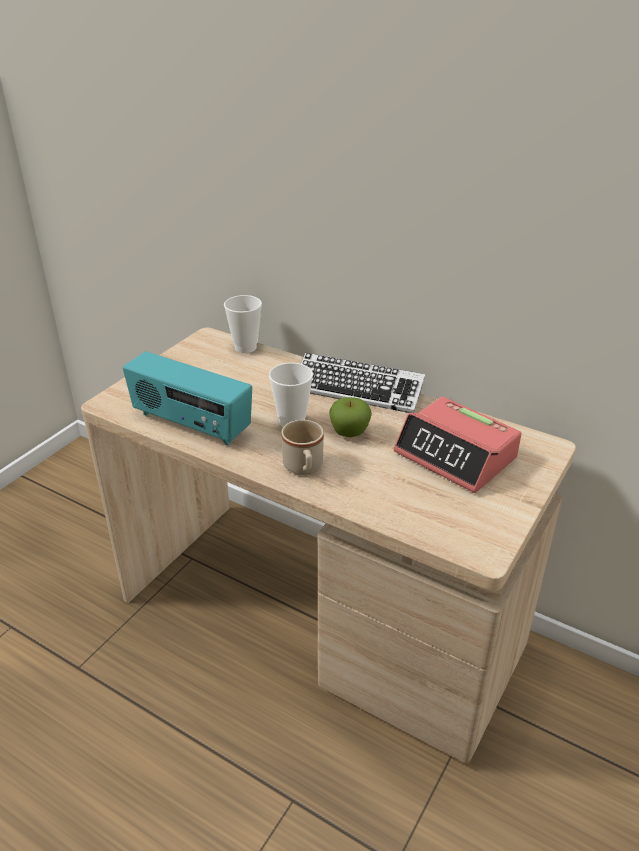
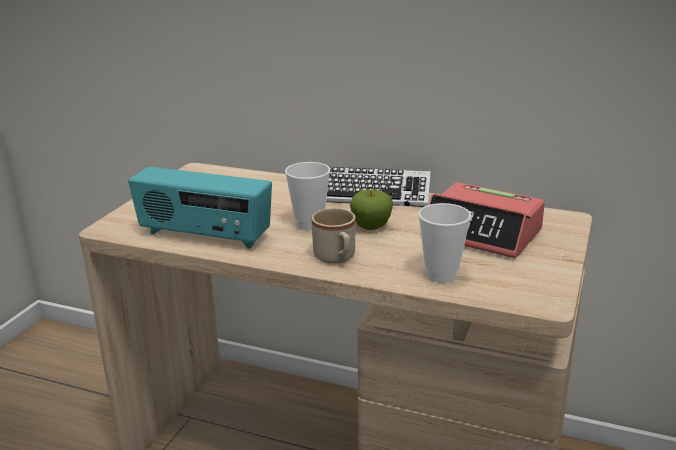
camera: 10 degrees left, 10 degrees down
(245, 348) = (239, 174): cup -> cup (441, 275)

